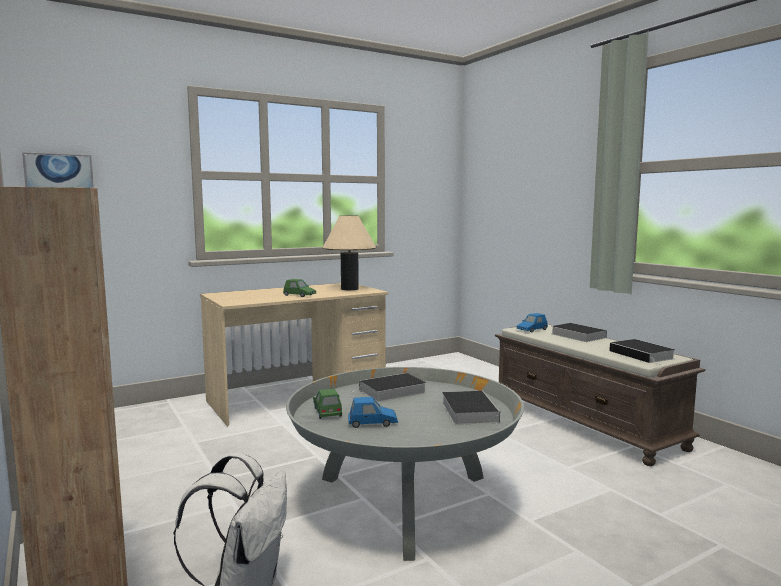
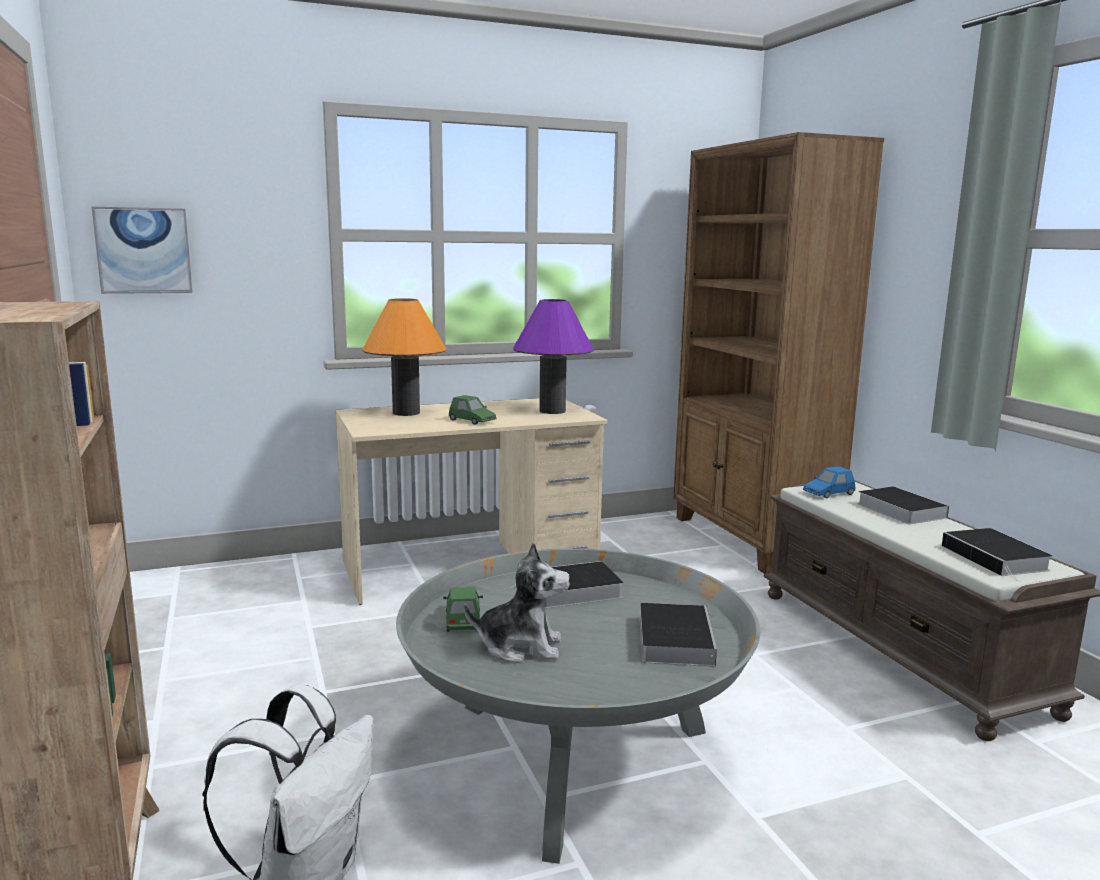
camera: 10 degrees right, 5 degrees up
(251, 293) = (406, 413): none -> orange table lamp
(349, 289) = (552, 411): beige table lamp -> purple table lamp
(372, 422) = (521, 647): blue toy car -> plush toy
(475, 371) = (750, 540): none -> brown bookcase

